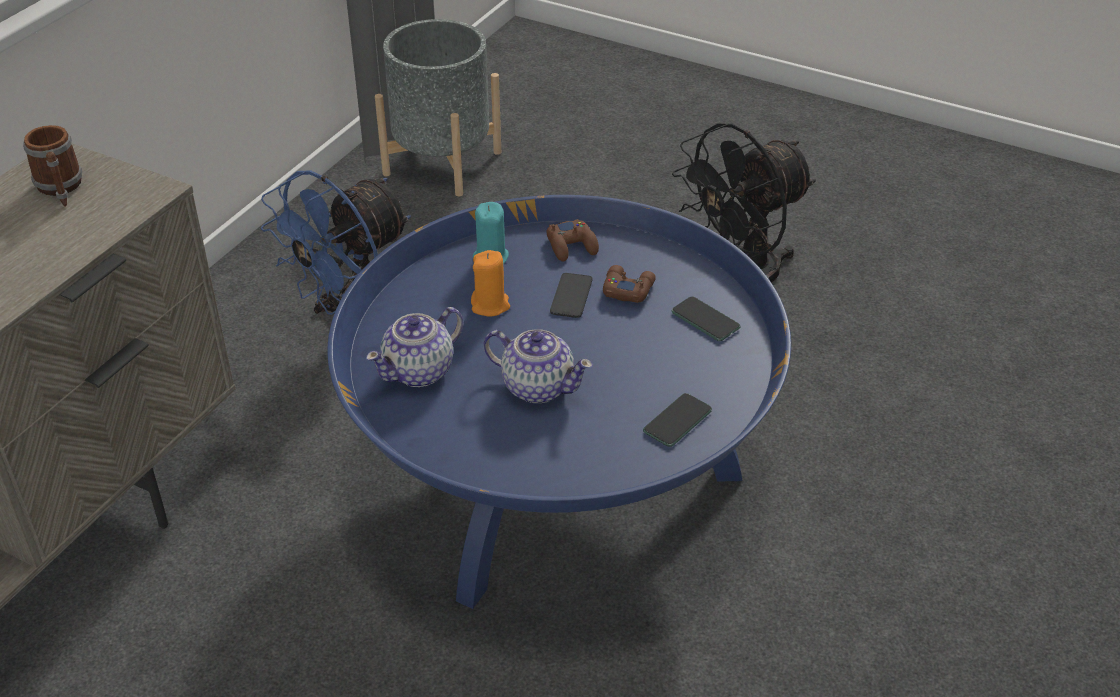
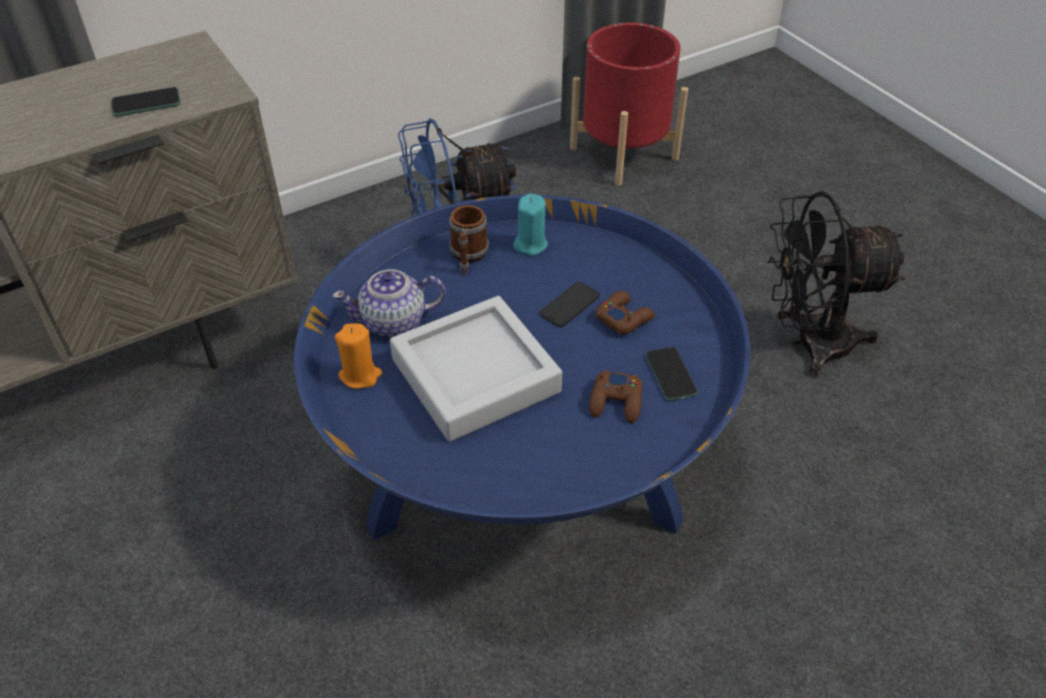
camera: 30 degrees right, 5 degrees up
(61, 189) = (167, 71): mug -> mug (468, 257)
(442, 163) = (624, 153): grey planter -> red planter
(490, 305) = (496, 287): orange candle -> orange candle (360, 375)
(537, 386) = (475, 375): teapot -> grey tray
(572, 246) = (607, 259): brown game controller -> brown game controller (616, 402)
(677, 421) = (568, 461): phone -> phone (146, 103)

